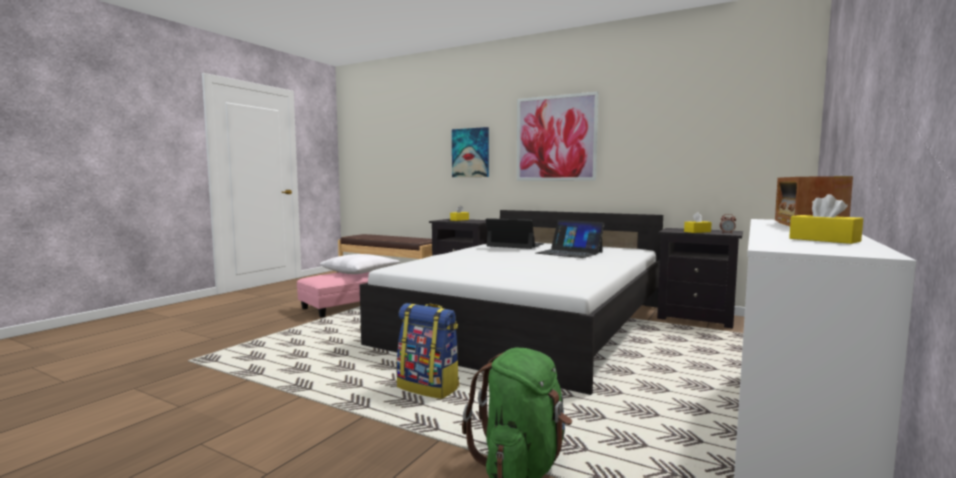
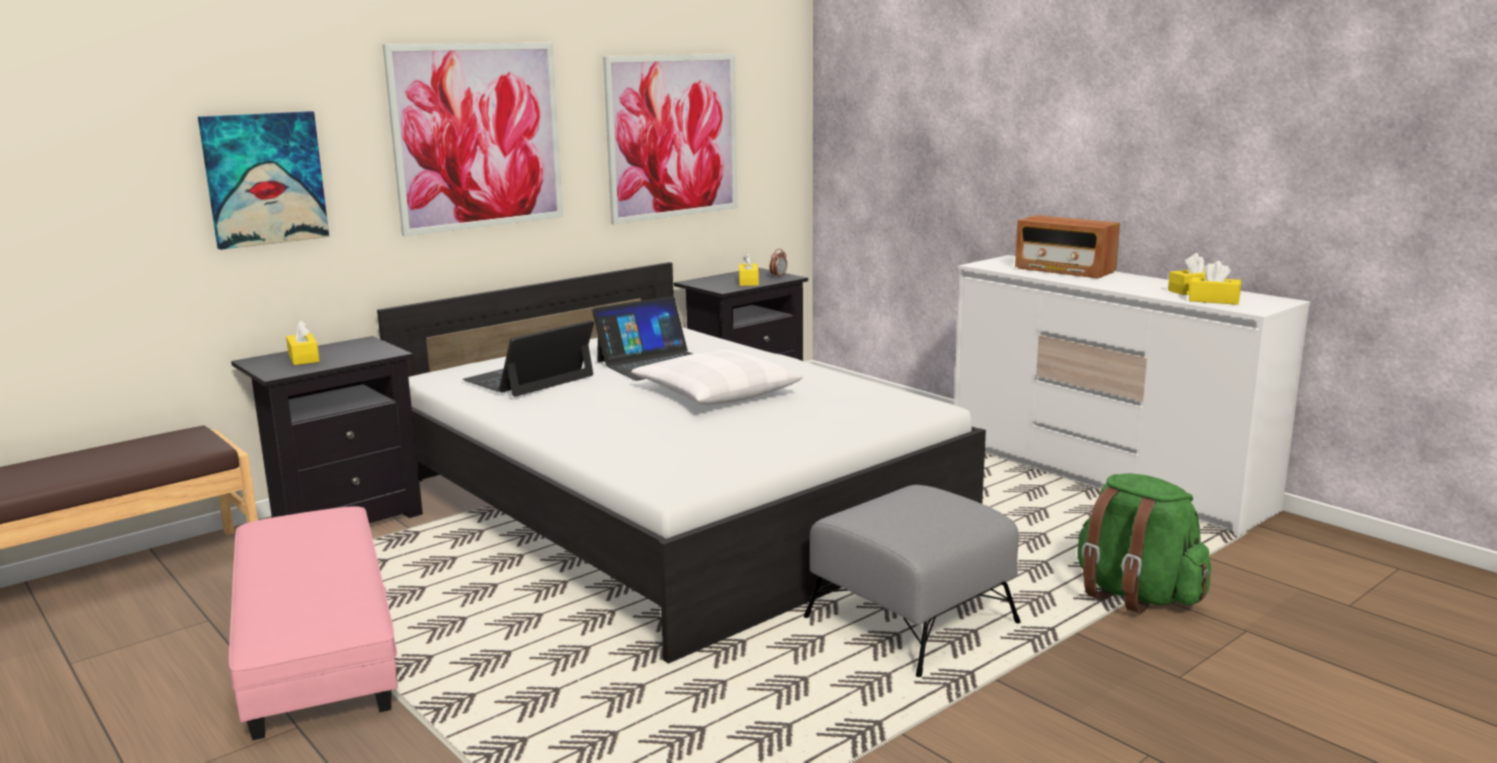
camera: 70 degrees left, 10 degrees up
(360, 271) = (298, 568): white pillow -> white pillow (716, 393)
(429, 388) = (912, 621): backpack -> grey ottoman
(677, 140) = (673, 137): none -> picture
(790, 242) = (1213, 300): none -> yellow tissue box

